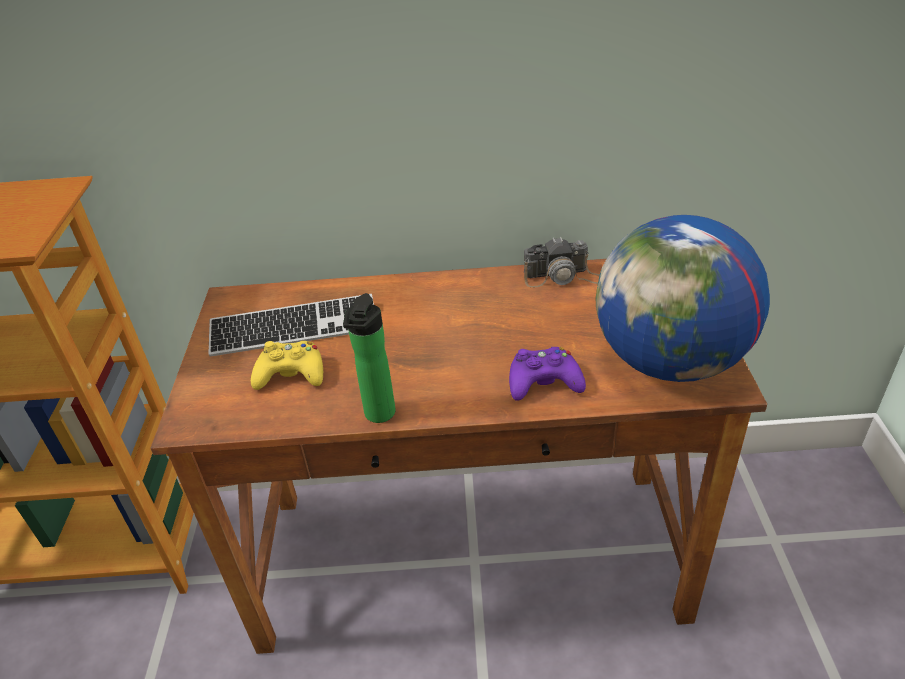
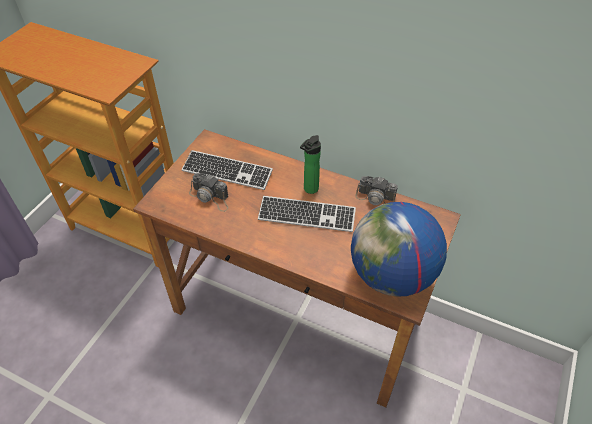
camera: 25 degrees right, 10 degrees up
(291, 374) = (210, 197): yellow game controller -> camera
(378, 416) = (233, 238): bottle -> bottle (309, 190)
(474, 337) = (306, 215): none -> keyboard
(544, 382) = (320, 257): purple game controller -> none

